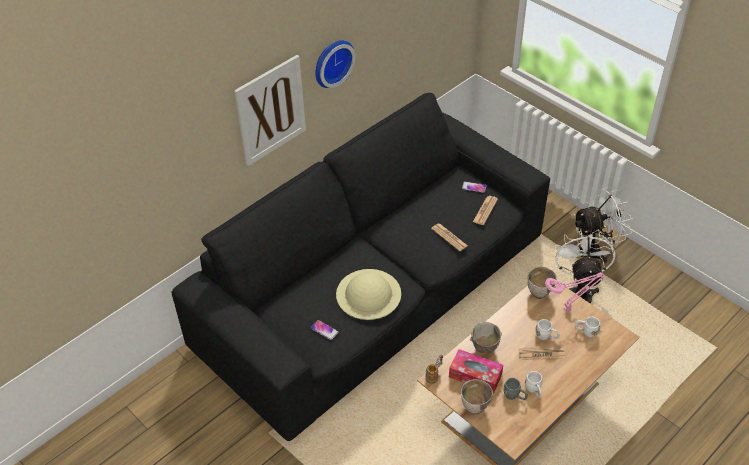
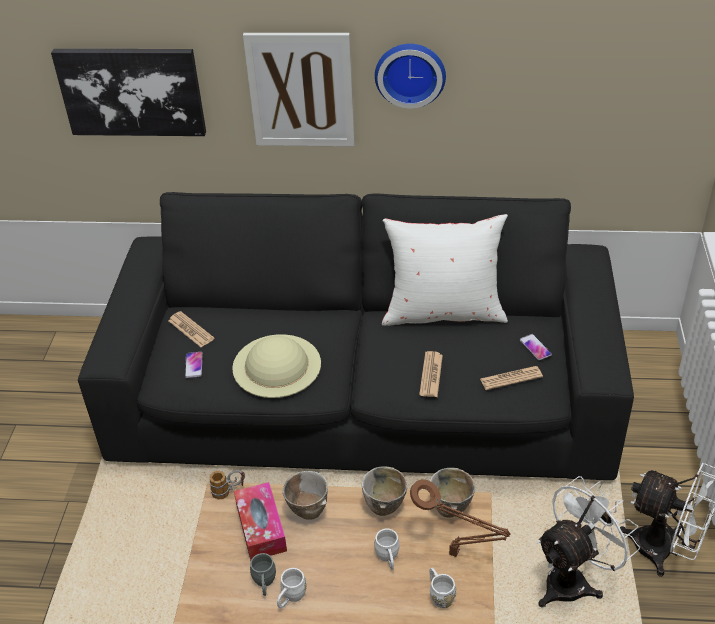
camera: 50 degrees right, 5 degrees down
(161, 177) = (131, 91): none -> picture
(406, 202) = (443, 312): none -> white pillow
(475, 408) = (212, 557): bowl -> bowl (384, 509)
(541, 353) = (356, 570): newspaper -> newspaper (191, 330)
(568, 309) = (457, 554): pink table lamp -> brown table lamp

